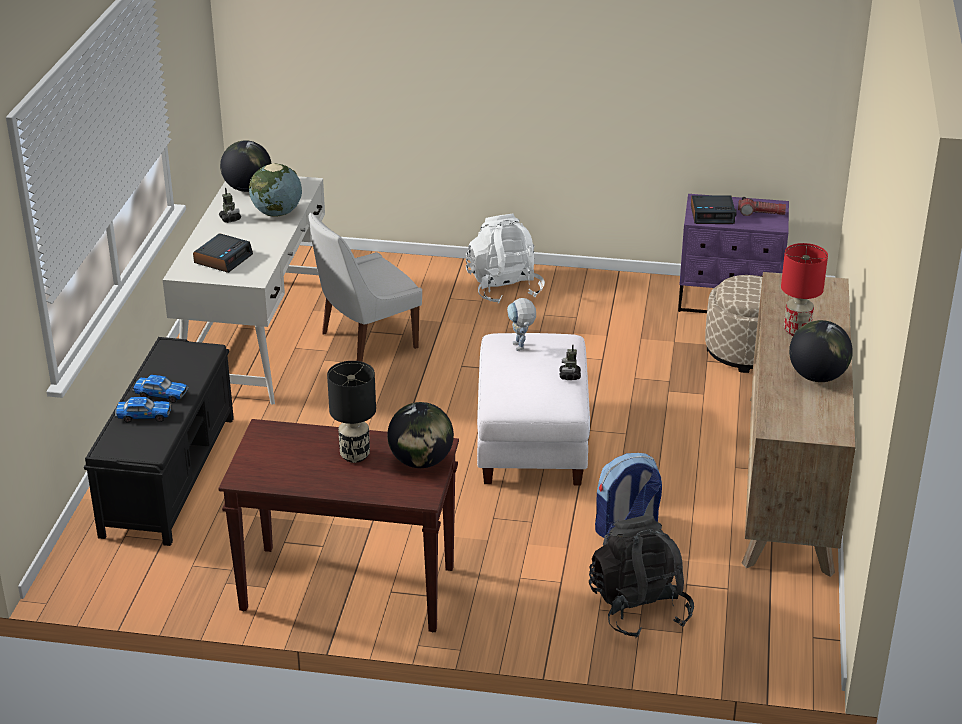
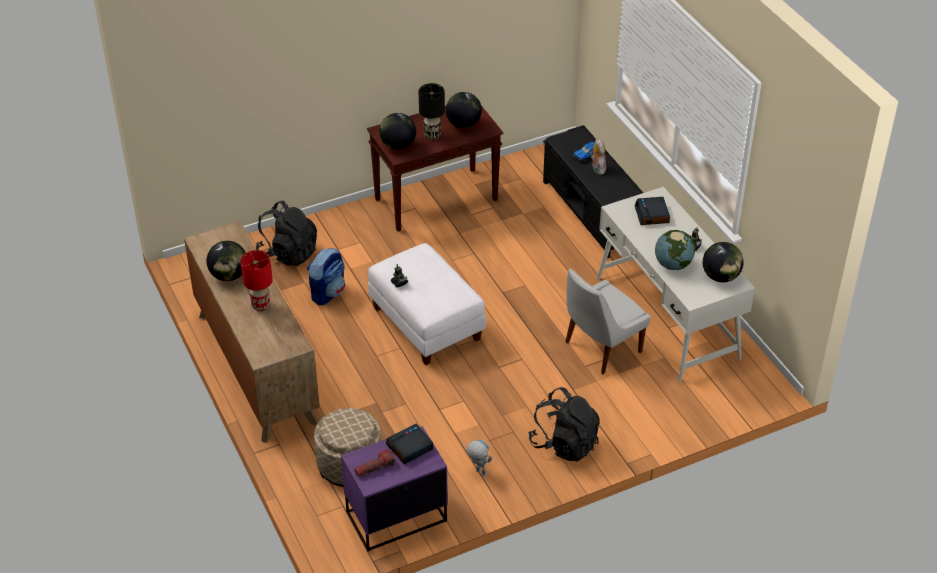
camera: 145 degrees right, 10 degrees up
(160, 394) = (597, 168): toy car -> plush toy
(290, 452) = (463, 124): none -> globe
(365, 341) = (600, 348): white chair -> white chair turned 150 degrees counterclockwise
(504, 288) = (564, 443): white backpack -> black backpack
(521, 348) = (445, 289): toy robot -> toy robot (478, 471)

